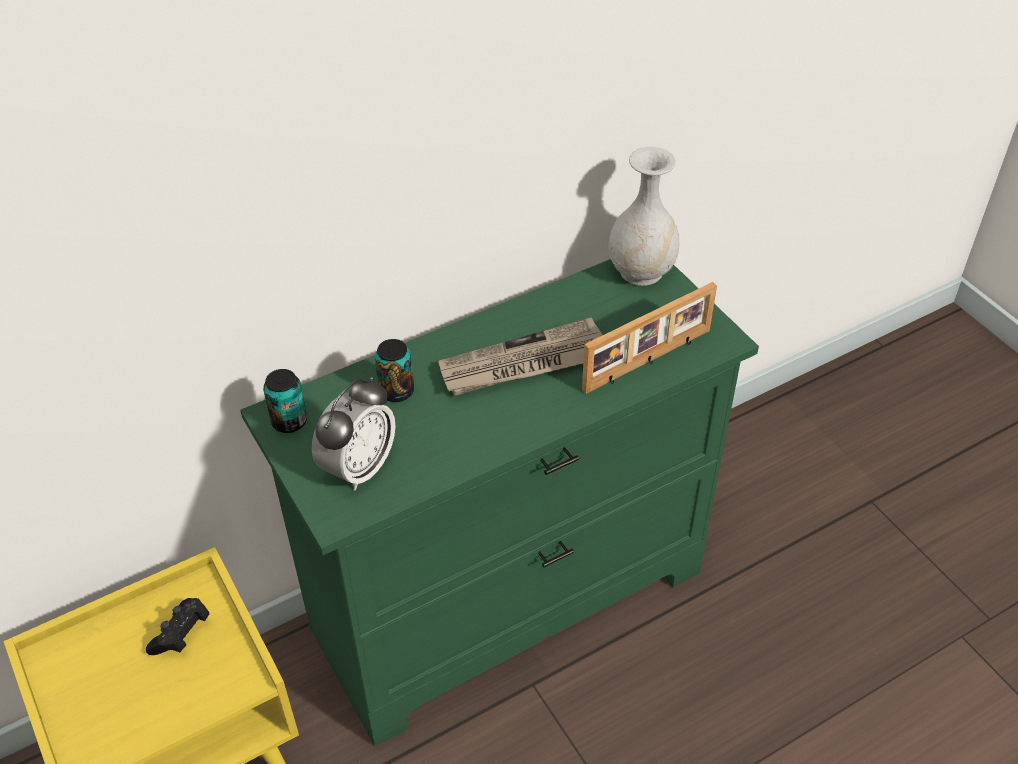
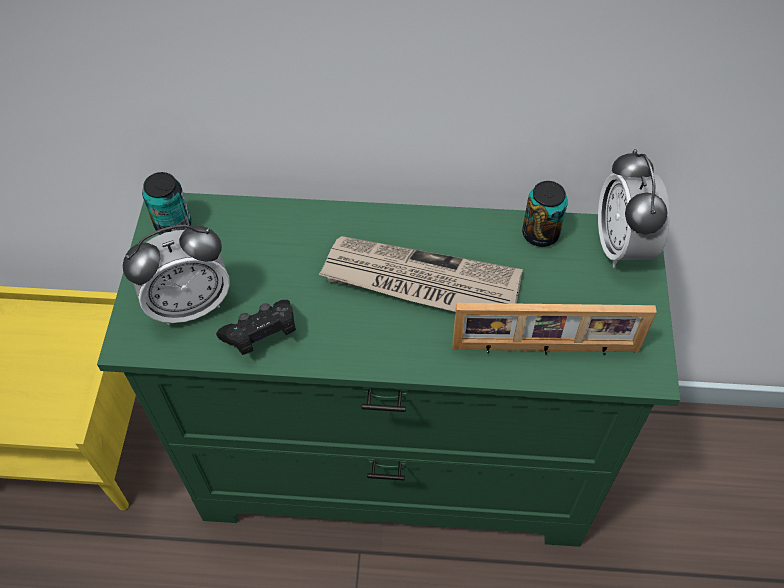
camera: 35 degrees right, 10 degrees up
(182, 635) = (51, 354): black game controller -> black game controller (261, 335)
(396, 391) = (284, 246): can -> can (540, 234)
(642, 271) = (622, 245): white vase -> alarm clock

